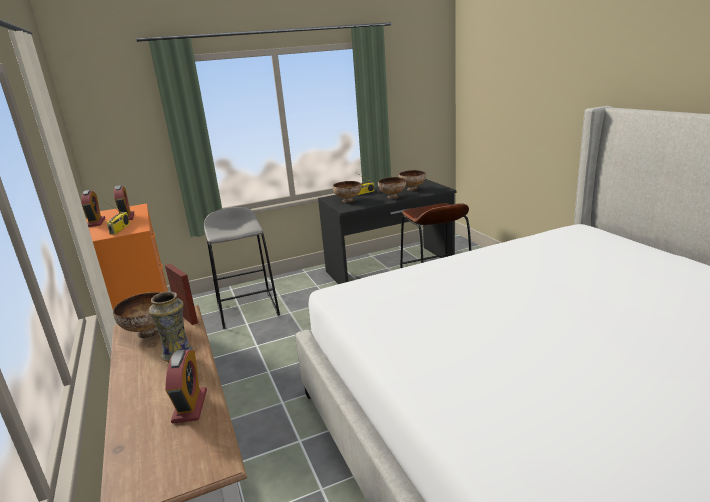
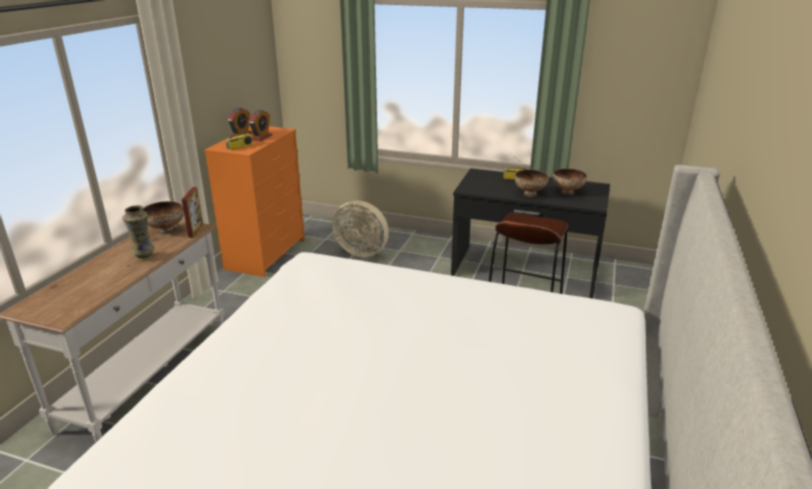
camera: 40 degrees right, 5 degrees up
(190, 406) = (104, 284): alarm clock -> none
(248, 309) = (362, 251): grey stool -> beige fan
(347, 201) = (485, 182): bowl -> none

